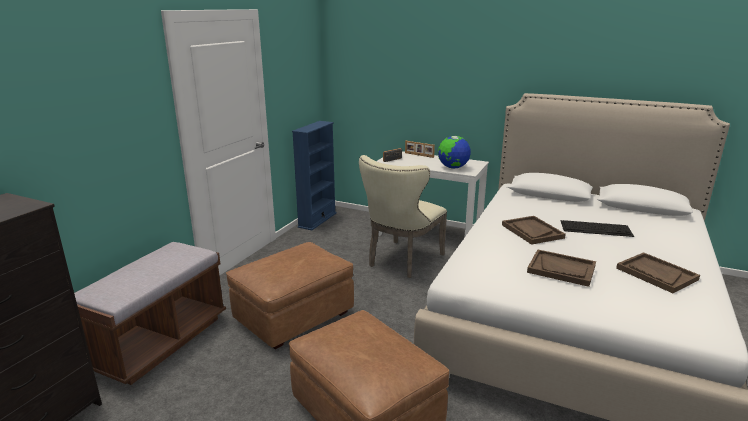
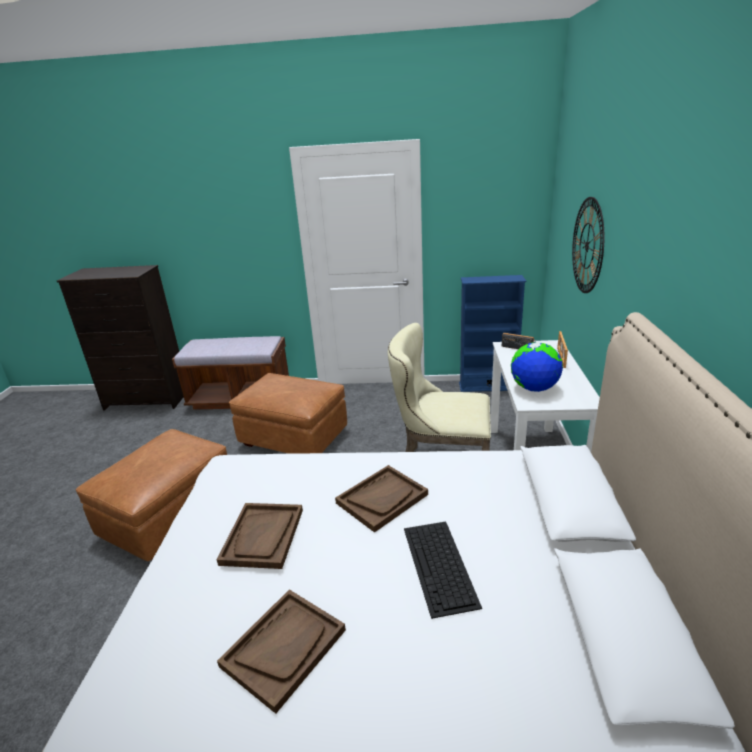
camera: 70 degrees right, 5 degrees up
(412, 79) = (587, 246): none -> wall clock

